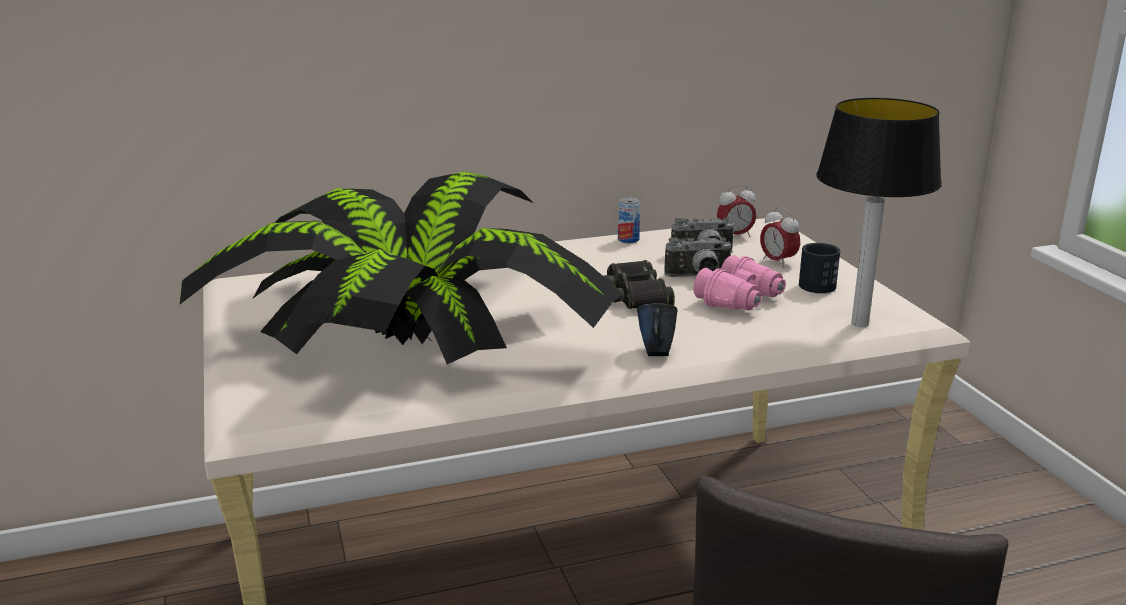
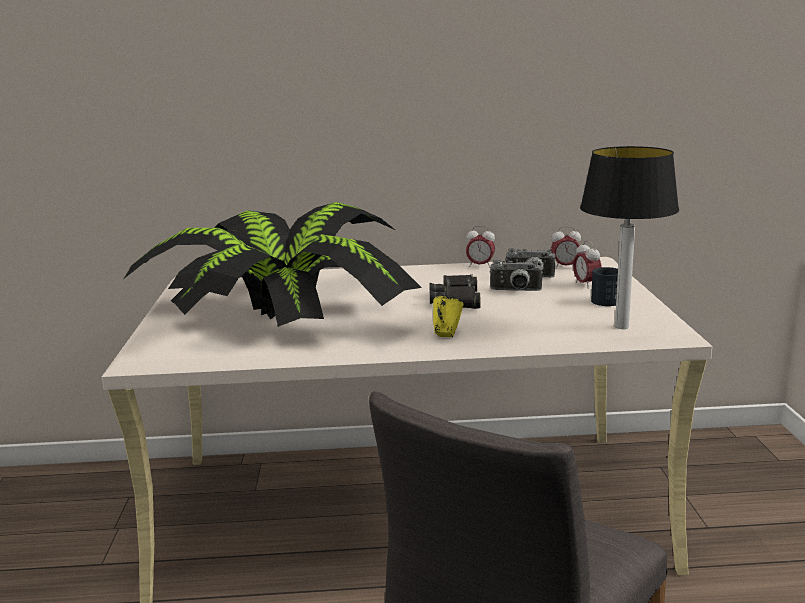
camera: 15 degrees right, 5 degrees down
(628, 240) = (480, 266): can -> alarm clock
(655, 352) = (446, 335): blue mug -> yellow mug
(741, 300) = (537, 307): pink binoculars -> none

